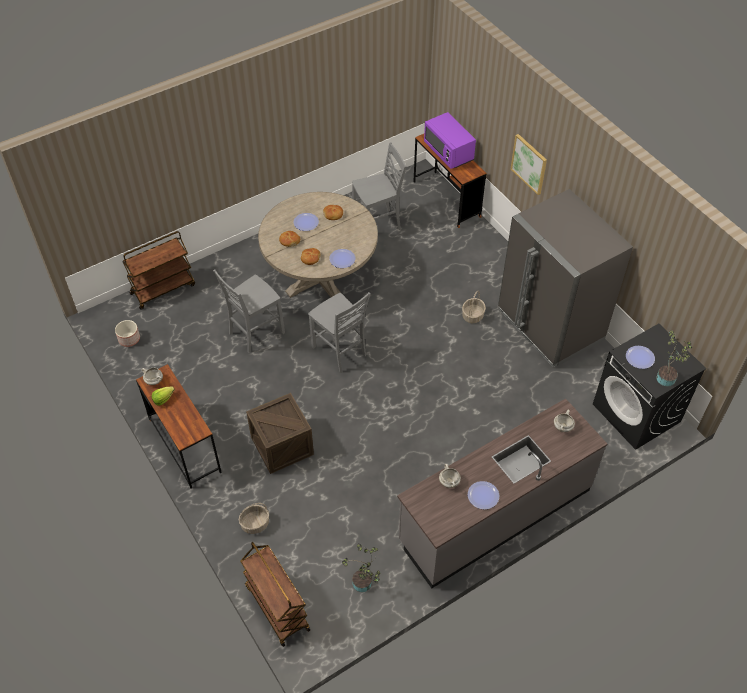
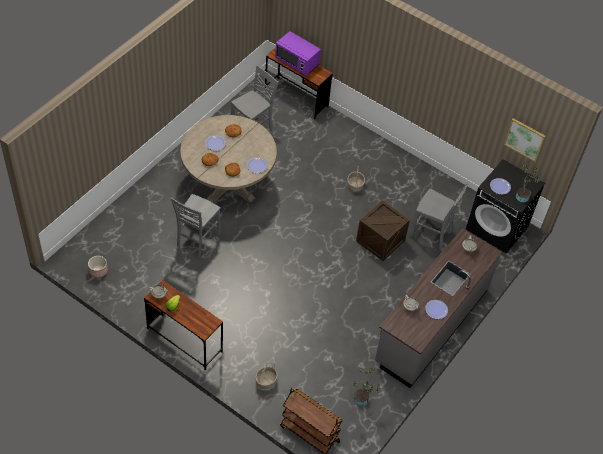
camera: 25 degrees left, 0 degrees up
(163, 289) = (105, 224): brown cart -> none
(282, 446) = (258, 320): crate -> crate (380, 241)
(340, 351) = (269, 238): grey chair -> grey chair (431, 234)
(529, 164) = (374, 61): picture -> picture (525, 139)
(550, 325) = (413, 179): grey fridge -> none

